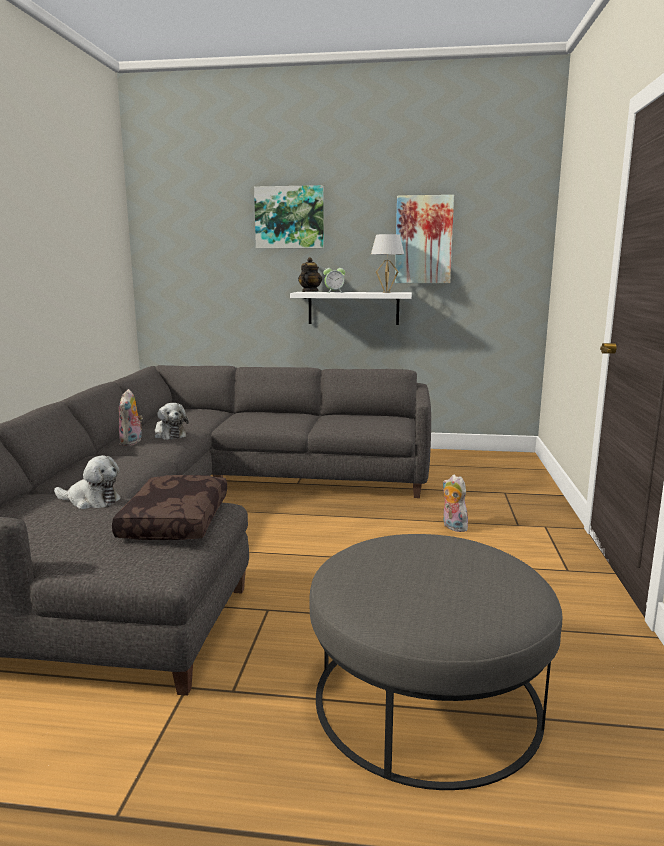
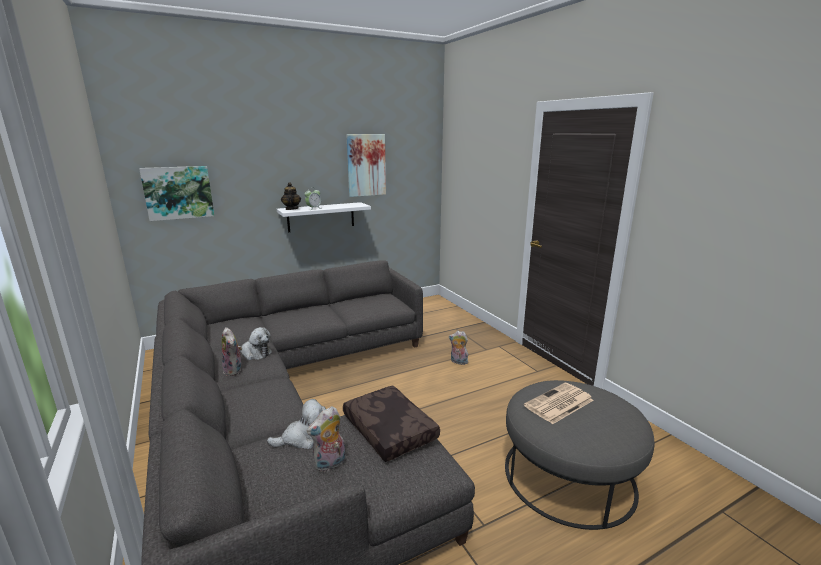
camera: 35 degrees left, 5 degrees up
(72, 523) = (330, 464): none -> plush toy
(289, 217) = (265, 150): picture -> picture (178, 192)
(386, 292) = (349, 205): white table lamp -> none
(411, 557) = (558, 404): none -> newspaper

